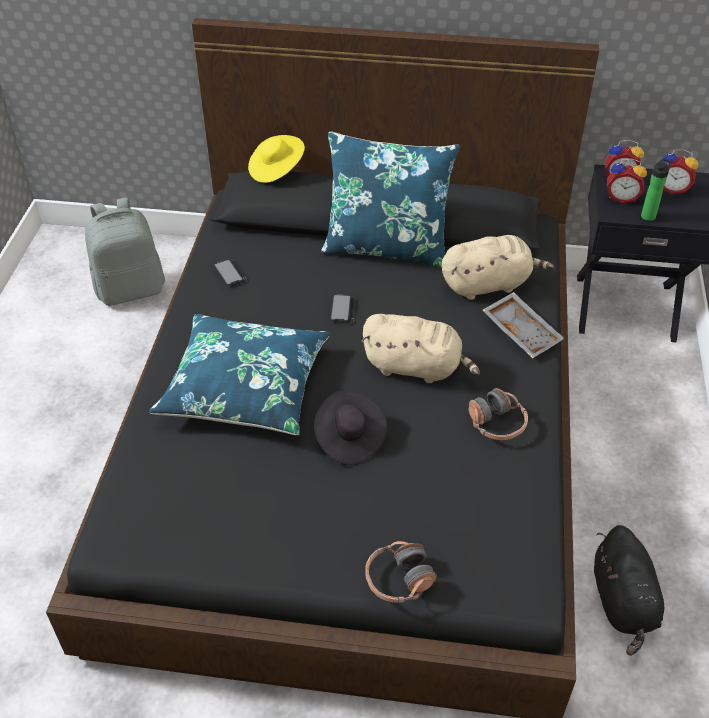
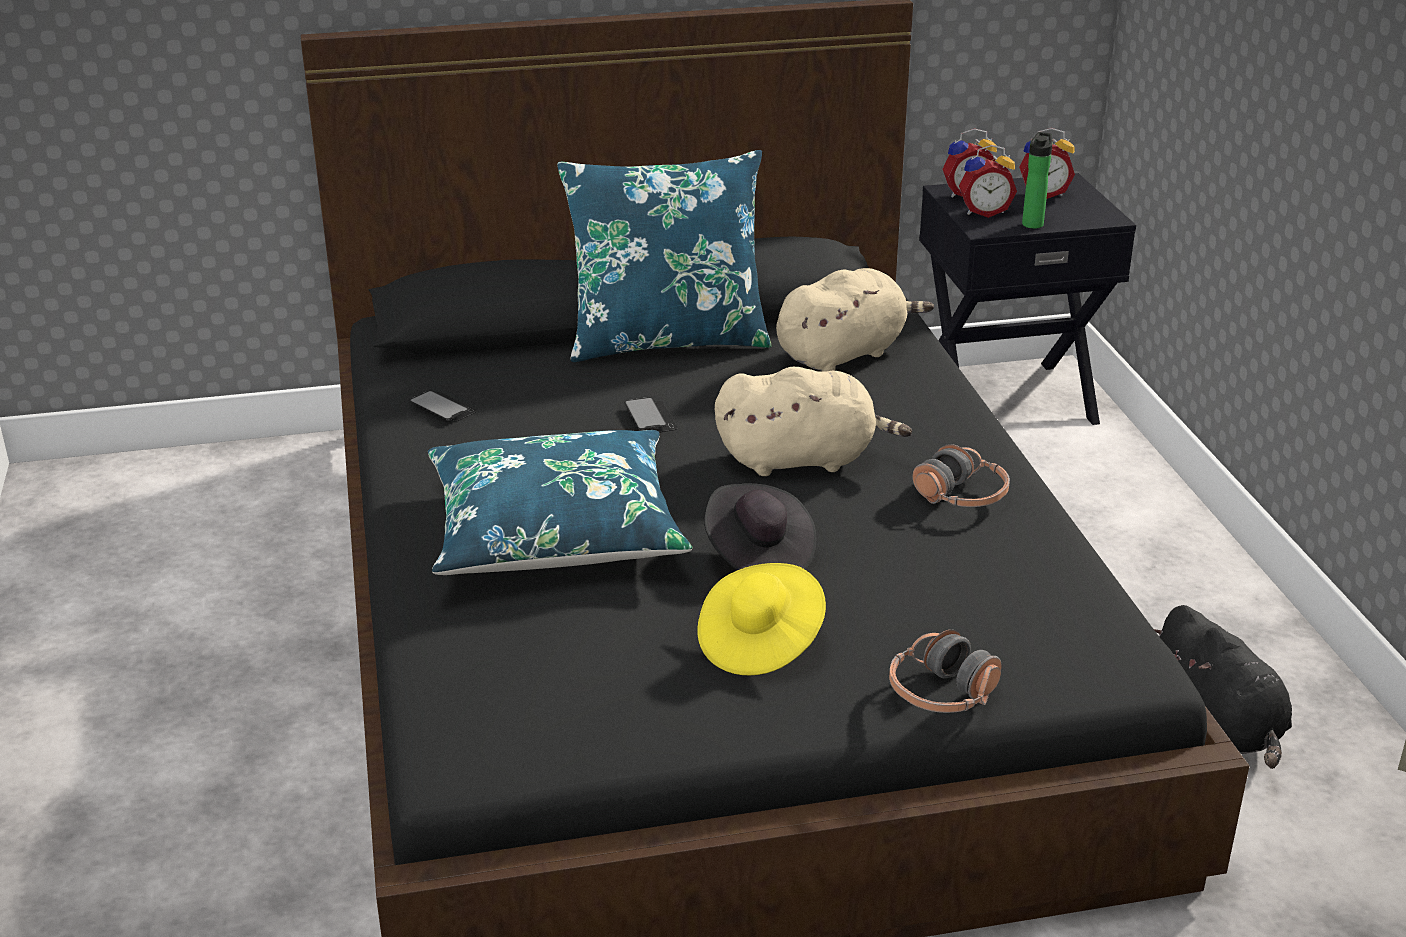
camera: 20 degrees left, 15 degrees down
(131, 289) = (221, 518): grey backpack -> none
(276, 170) = (457, 262): yellow hat -> yellow hat (760, 643)
(522, 331) = (927, 394): grey tray -> none

